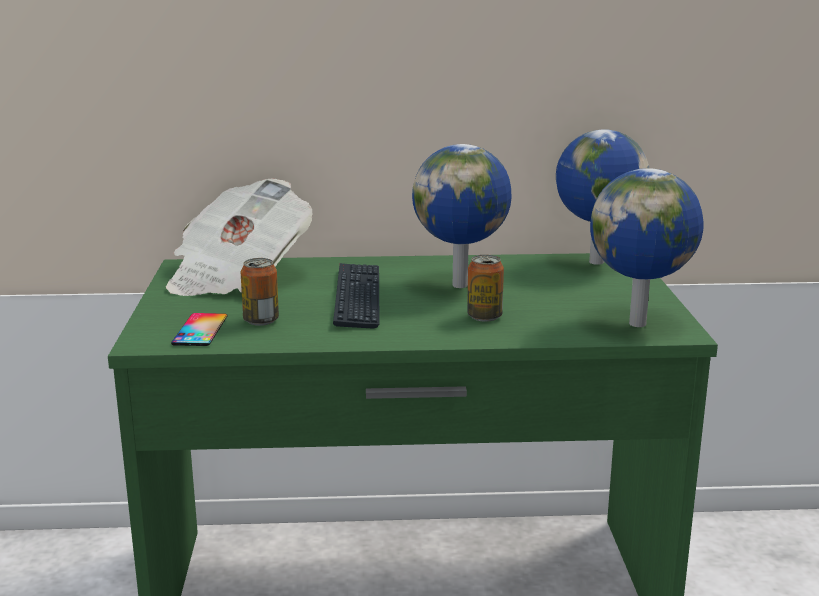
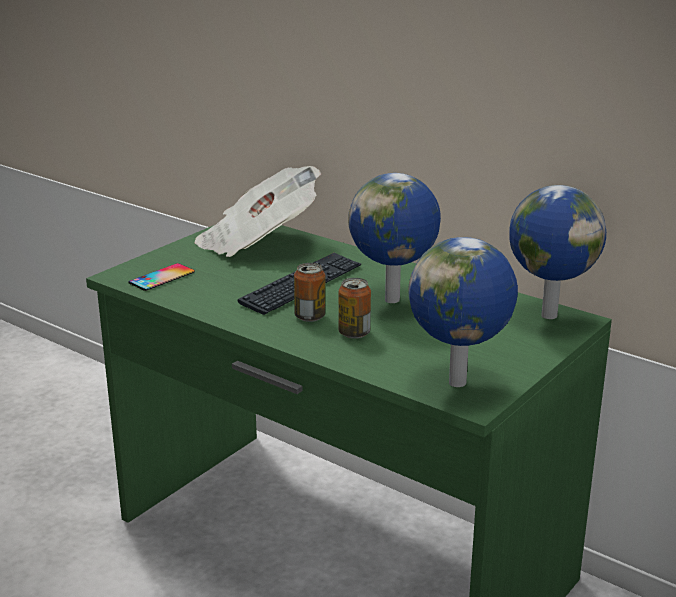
camera: 40 degrees right, 5 degrees up
(261, 321) = (207, 283): can -> can (310, 316)

